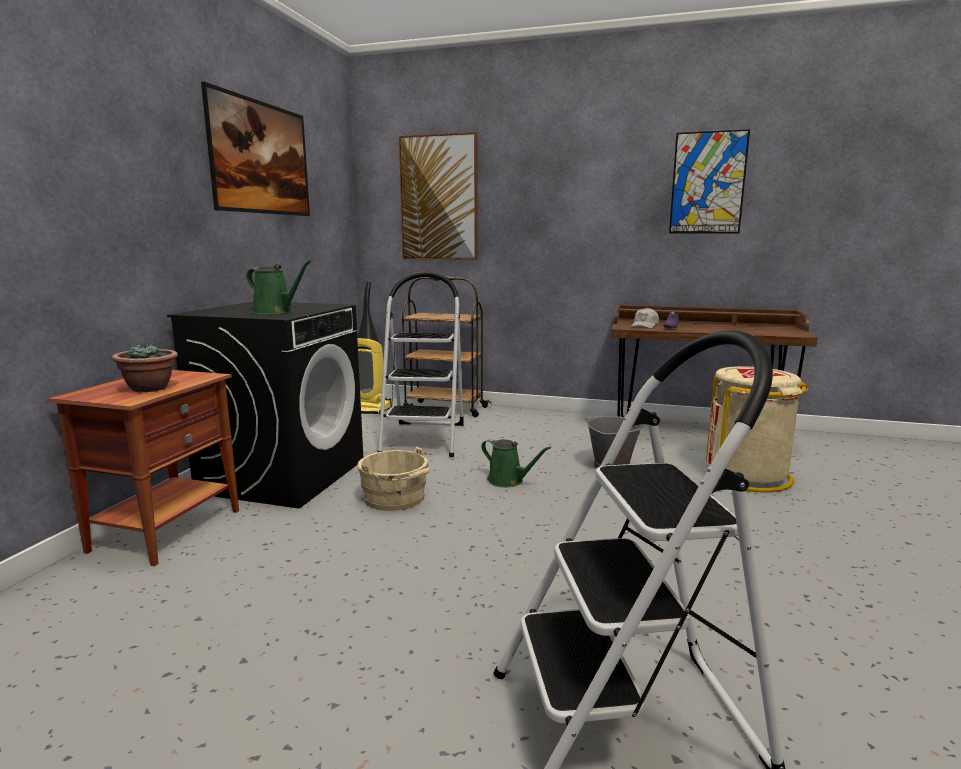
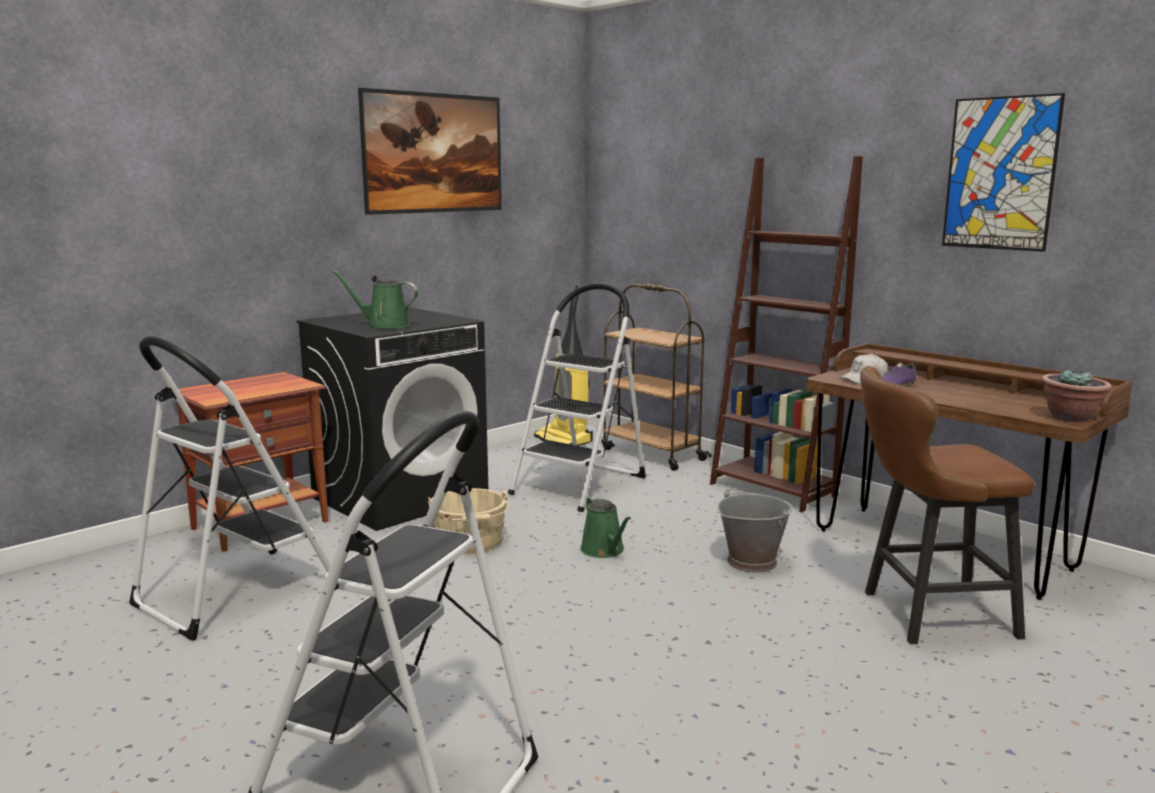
camera: 30 degrees right, 0 degrees up
(150, 388) = (243, 391): potted plant -> potted plant (1071, 418)
(218, 605) = (231, 593): none -> step ladder
(276, 312) = (384, 325): green watering can -> green watering can turned 135 degrees clockwise
(439, 198) = (668, 184): picture -> none
(555, 418) = (773, 489): none -> brown bookcase
(747, 475) = (922, 615): beige trash can -> brown stool

